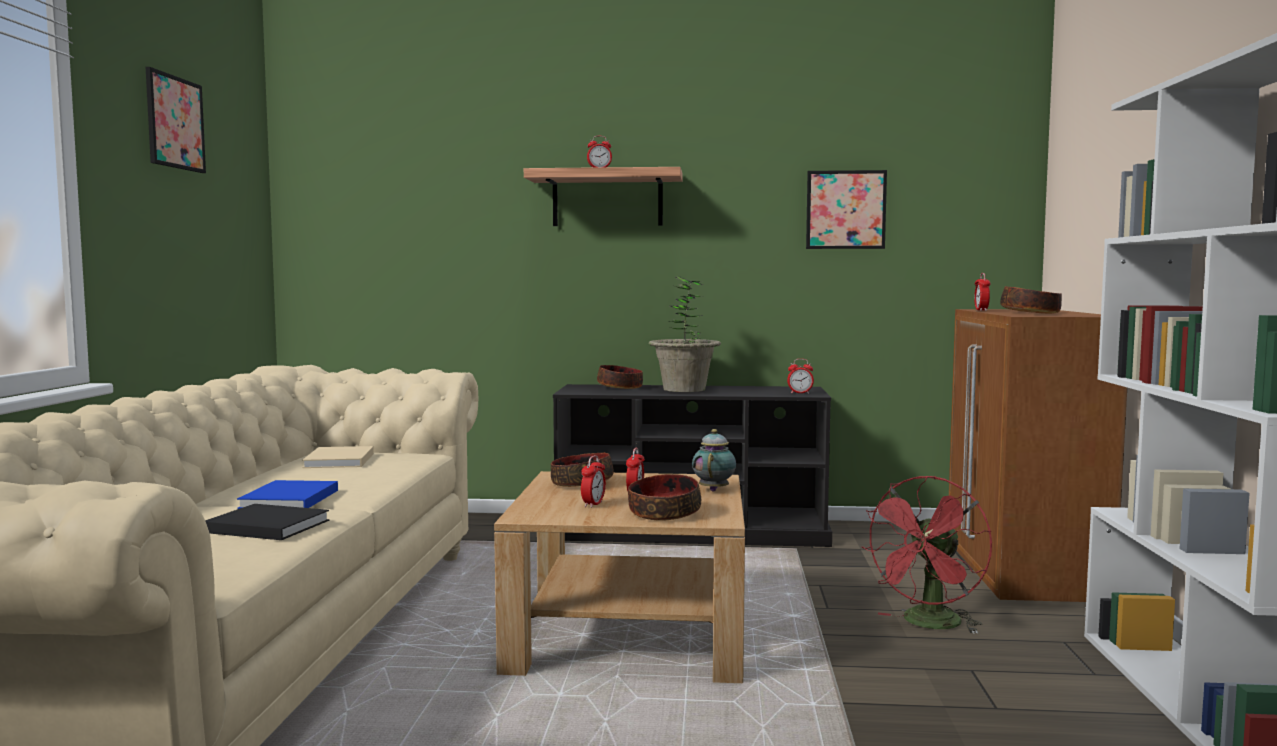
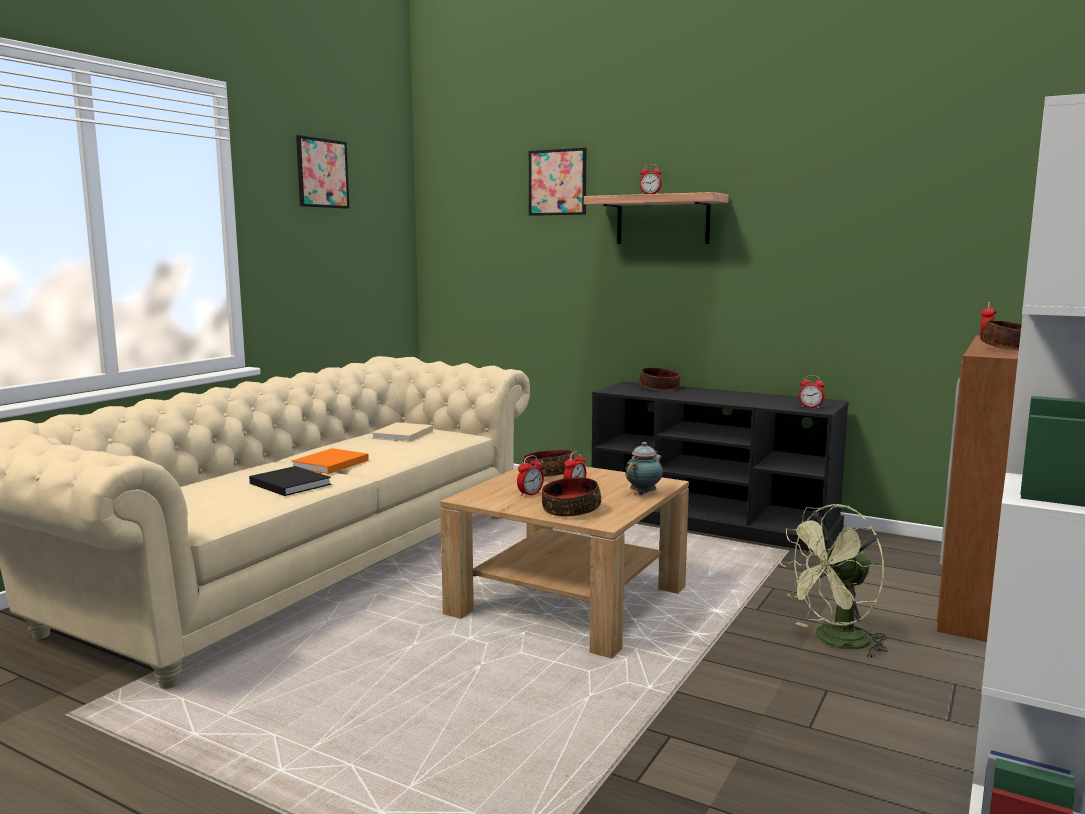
camera: 25 degrees right, 5 degrees up
(288, 500) = (329, 464): blue book -> orange book
(684, 389) = (710, 395): potted plant -> none
(845, 210) = (885, 229): picture -> picture (557, 182)
(929, 625) = (834, 642): red fan -> green fan

